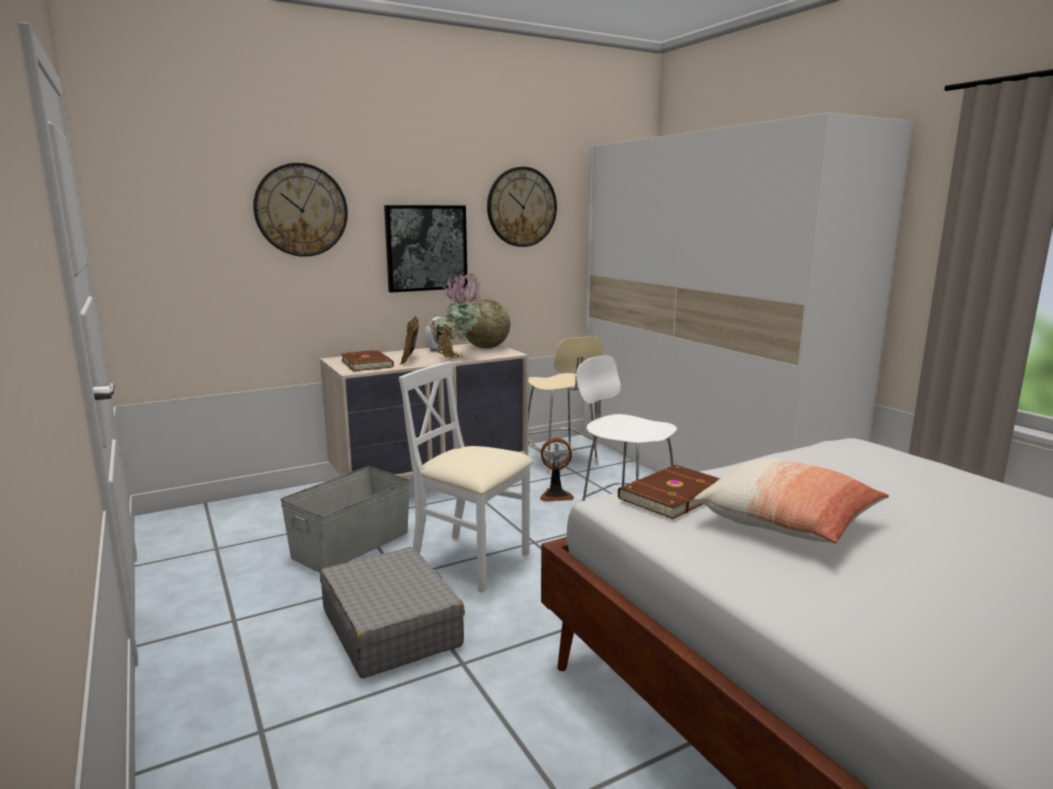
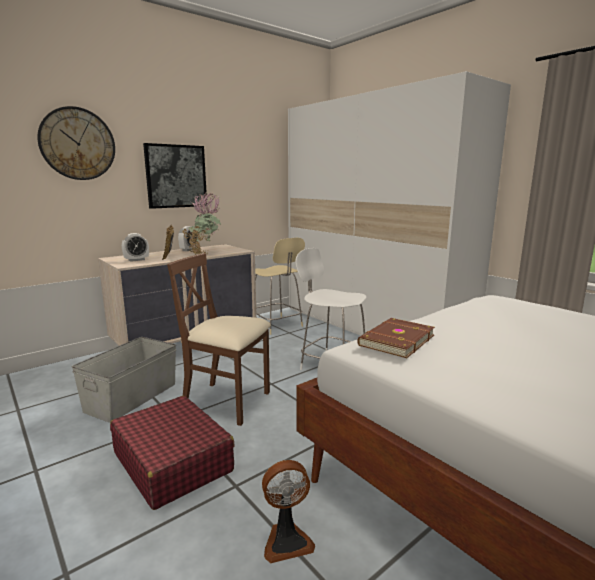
camera: 10 degrees left, 0 degrees up
(367, 363) = (136, 260): brown book -> alarm clock
(391, 627) = (172, 461): grey suitcase -> red suitcase
(471, 561) = (227, 402): white chair -> brown chair
(486, 347) = (223, 248): globe -> none
(521, 207) = (242, 149): wall clock -> none
(556, 495) = (279, 349): fan -> fan (287, 540)
(788, 522) = (489, 354): pillow -> none

